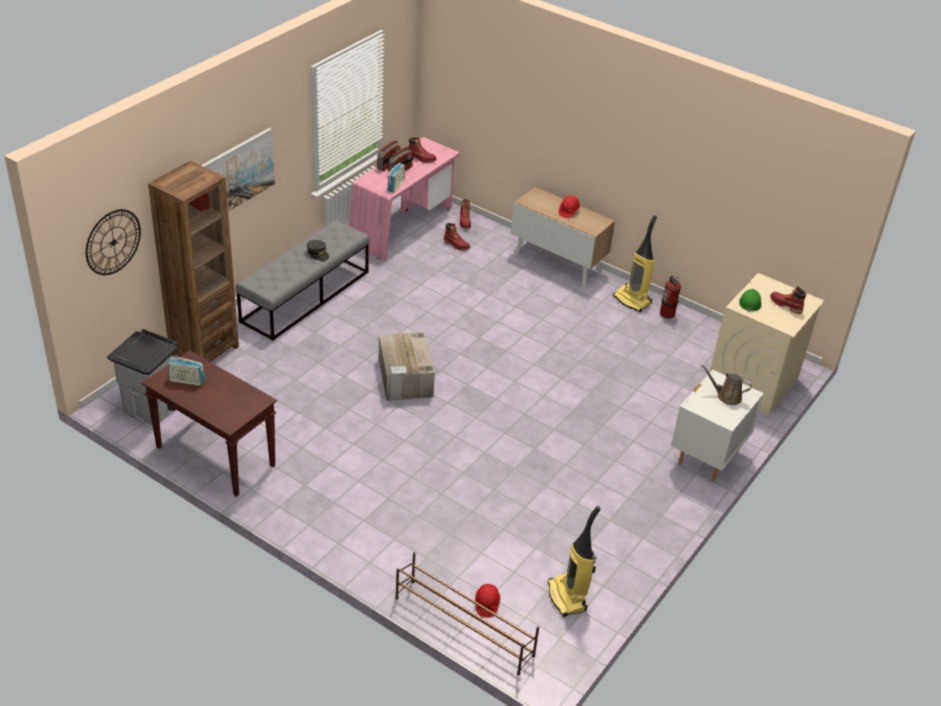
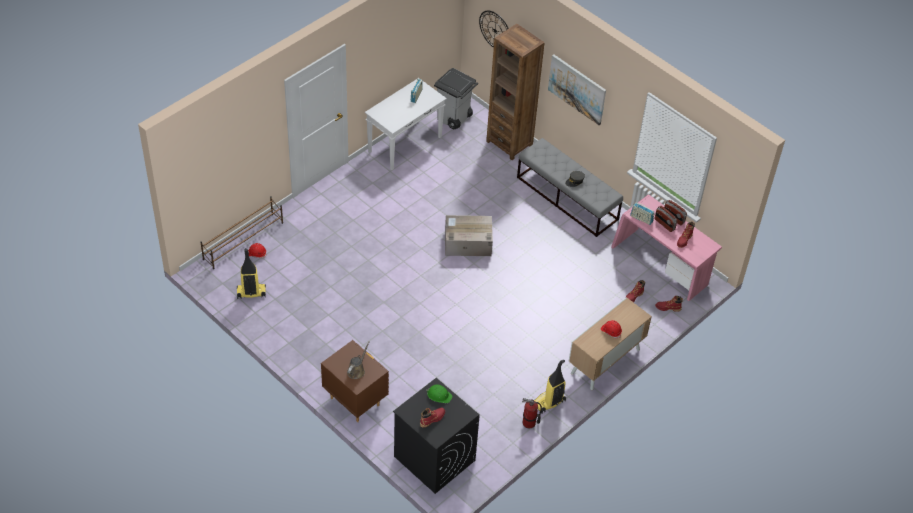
camera: 100 degrees right, 10 degrees up
(214, 456) = (405, 144): brown console table -> white console table
(707, 457) = (355, 401): white nightstand -> brown nightstand
(752, 382) = (434, 458): beige washing machine -> black washing machine

